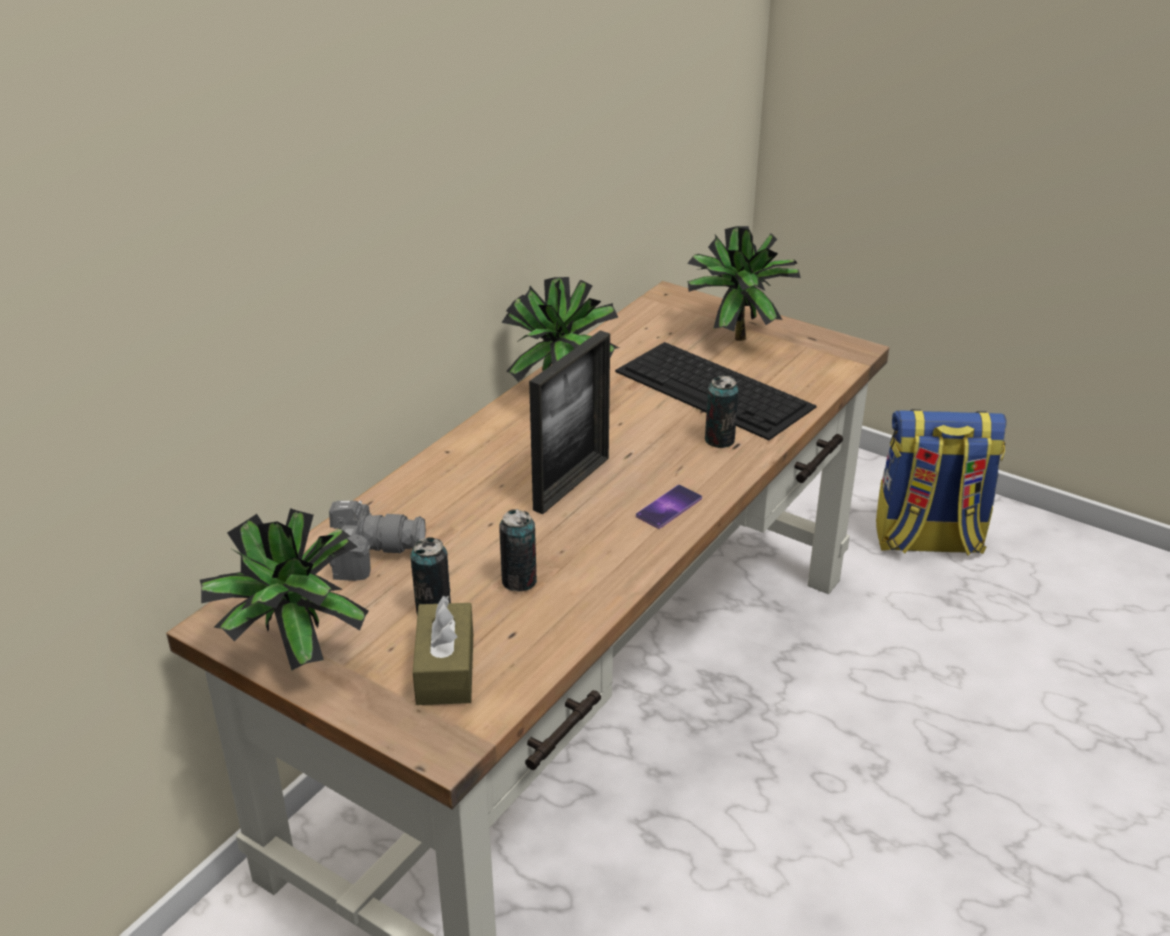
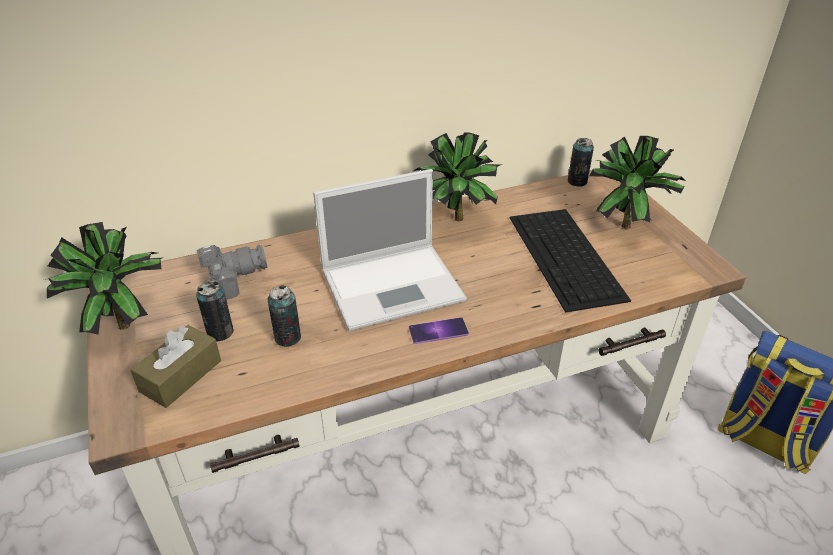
camera: 35 degrees right, 5 degrees up
(373, 553) = (232, 278): camera -> camera turned 60 degrees counterclockwise
(571, 483) = (394, 284): picture frame -> laptop
(719, 440) = (528, 296): can -> can (577, 181)

